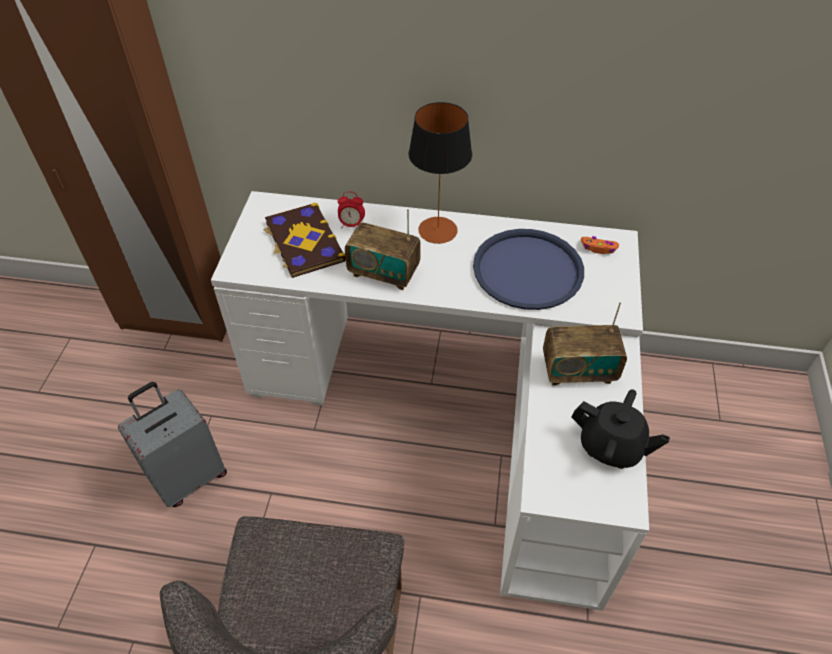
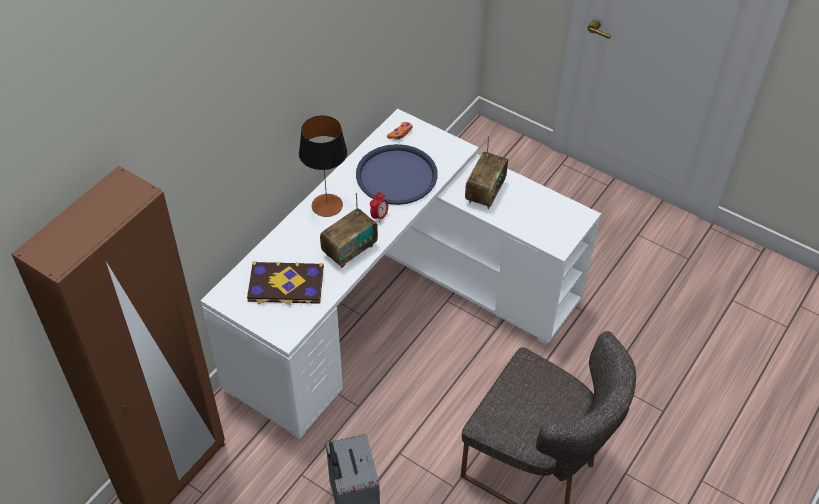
camera: 65 degrees left, 0 degrees up
(351, 225) = (287, 251): alarm clock -> alarm clock (379, 216)
(611, 447) = (544, 203): black teapot -> none

